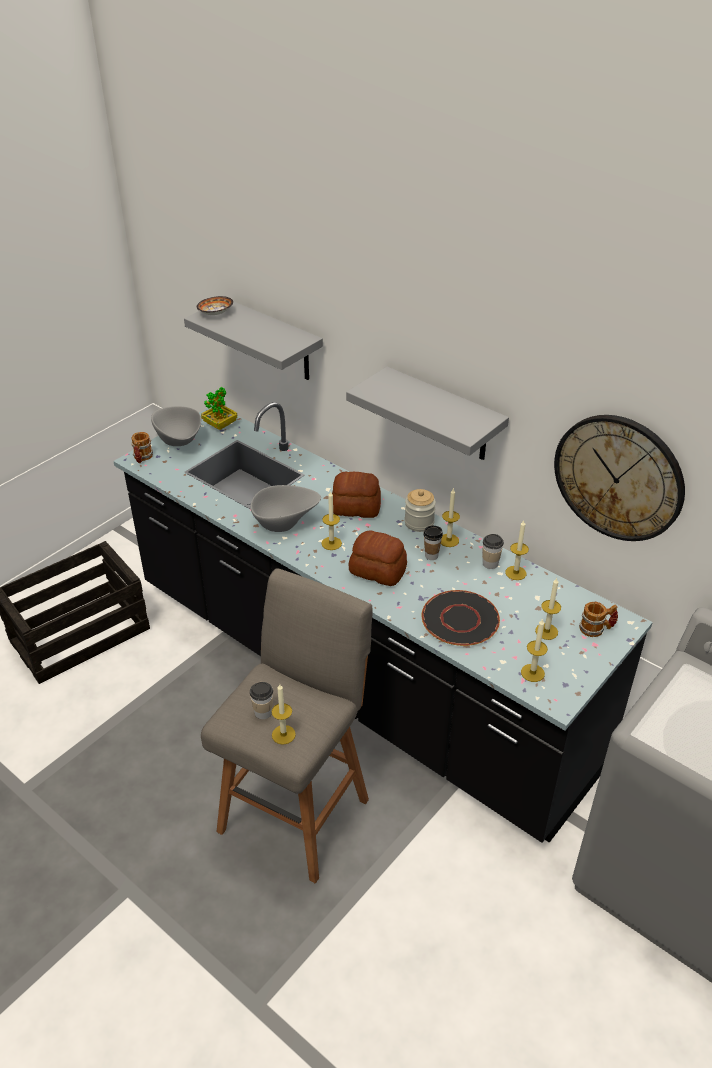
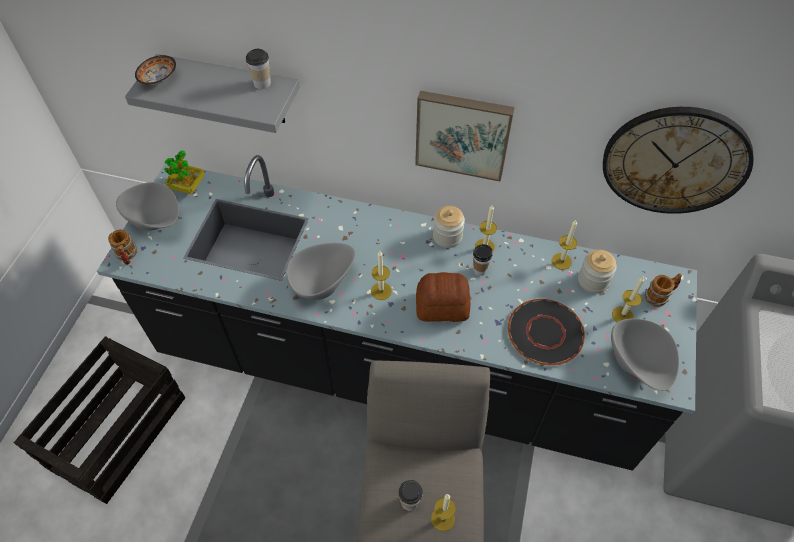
camera: 25 degrees left, 15 degrees up
(355, 507) = (379, 240): bread -> none
(443, 415) = (463, 134): grey shelf -> picture
(490, 563) = (535, 259): cup -> cup (262, 83)
(532, 673) = (637, 366): candle -> grey bowl
(536, 596) = (593, 281): none -> jar

